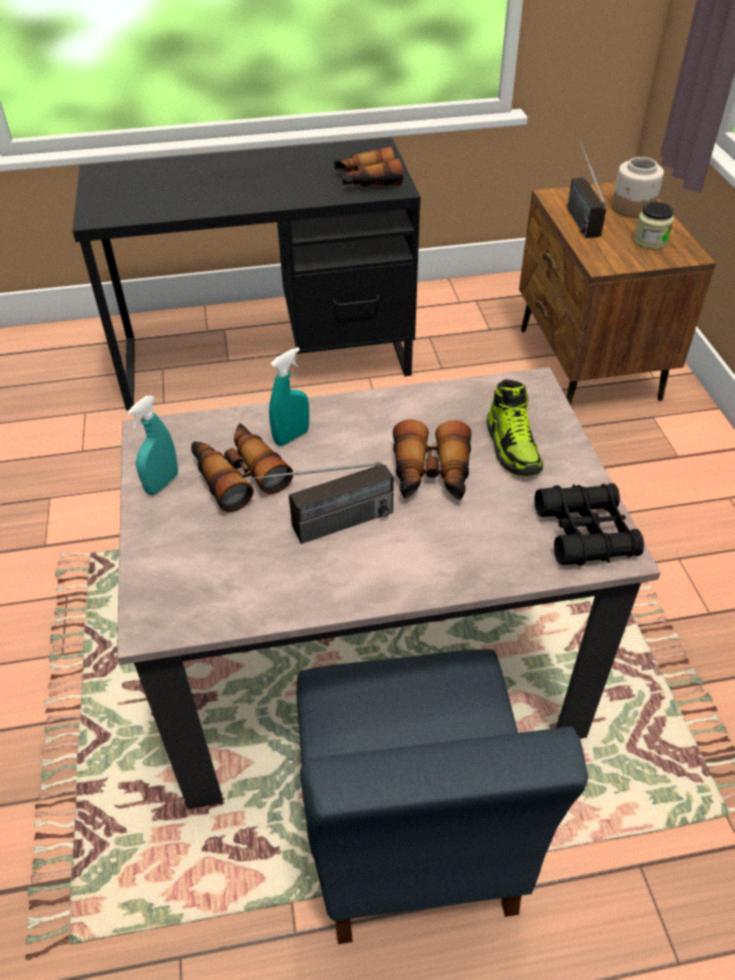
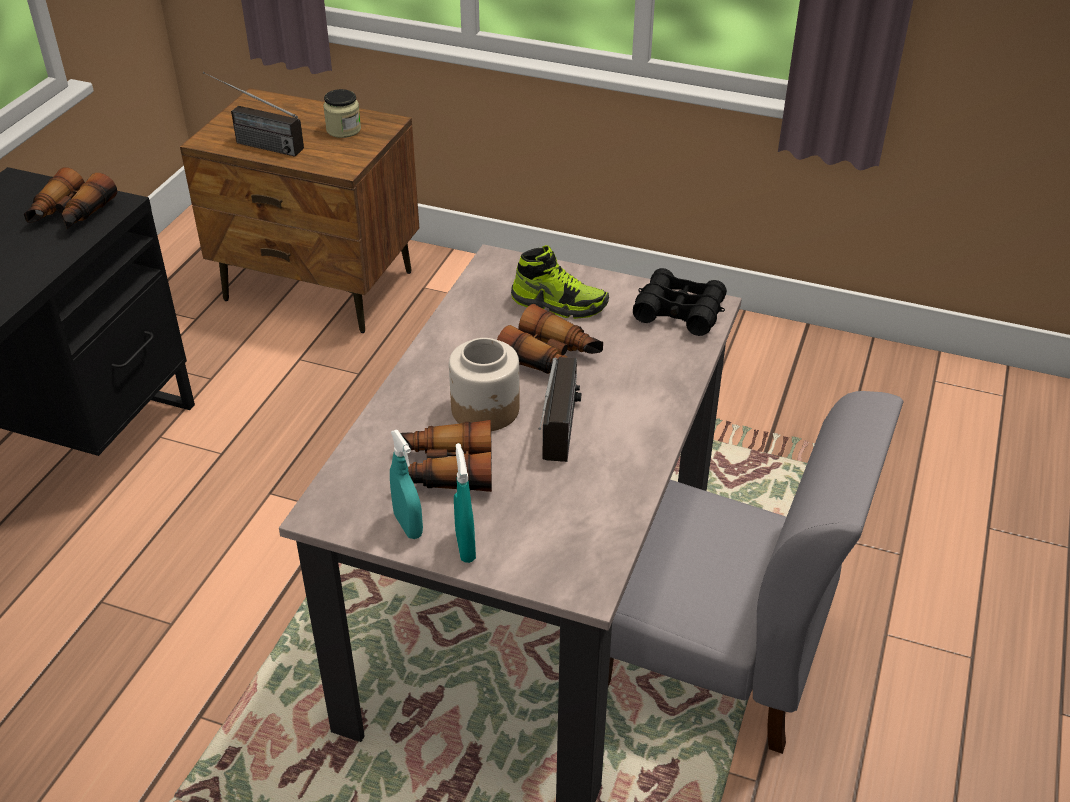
camera: 60 degrees left, 5 degrees down
(291, 437) = (425, 419): turquoise spray bottle -> turquoise spray bottle (465, 547)
(411, 830) = (712, 656): blue chair -> grey chair
(633, 208) = (285, 113): jar -> jar (486, 410)

